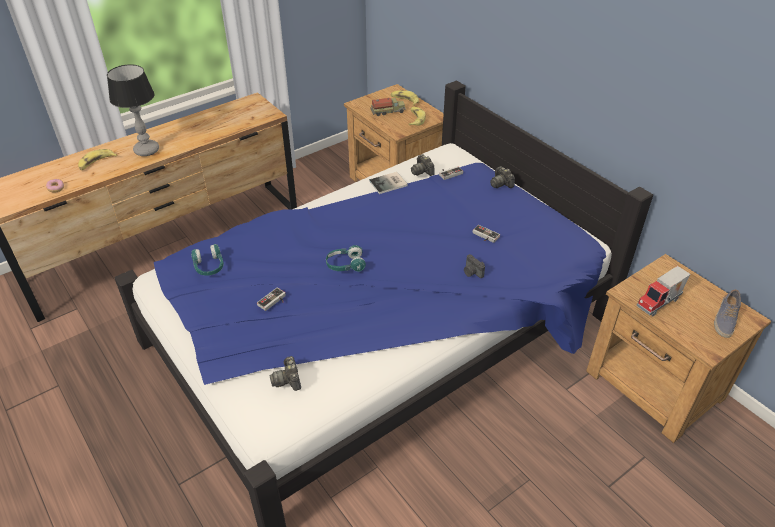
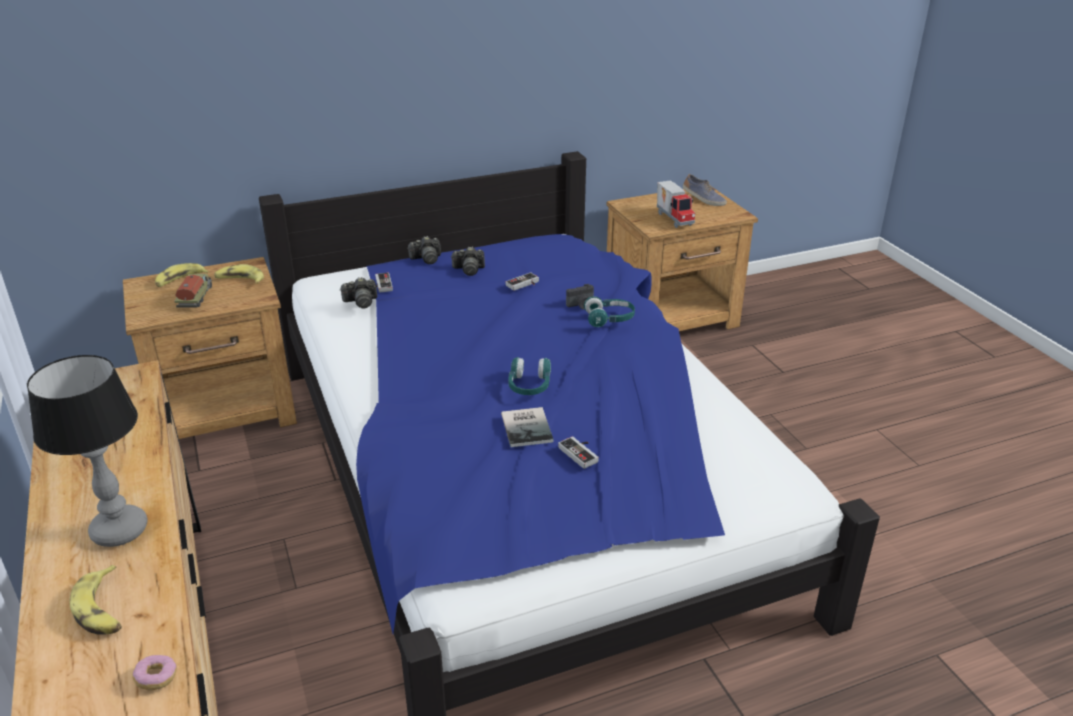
camera: 75 degrees left, 10 degrees down
(209, 266) = (470, 513): turquoise headphones -> turquoise headphones (609, 319)
(288, 380) = (728, 458): camera -> camera (469, 270)
(389, 183) = (367, 331): book -> book (528, 427)

